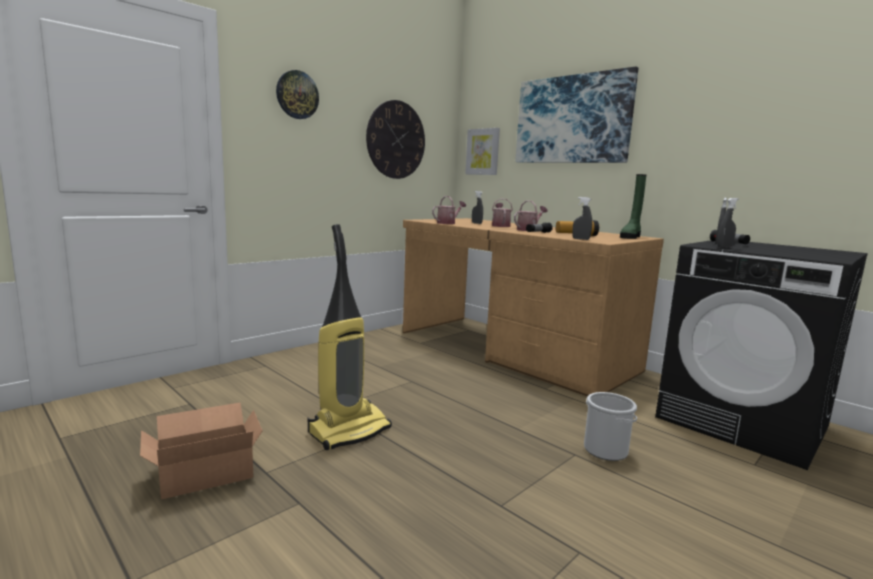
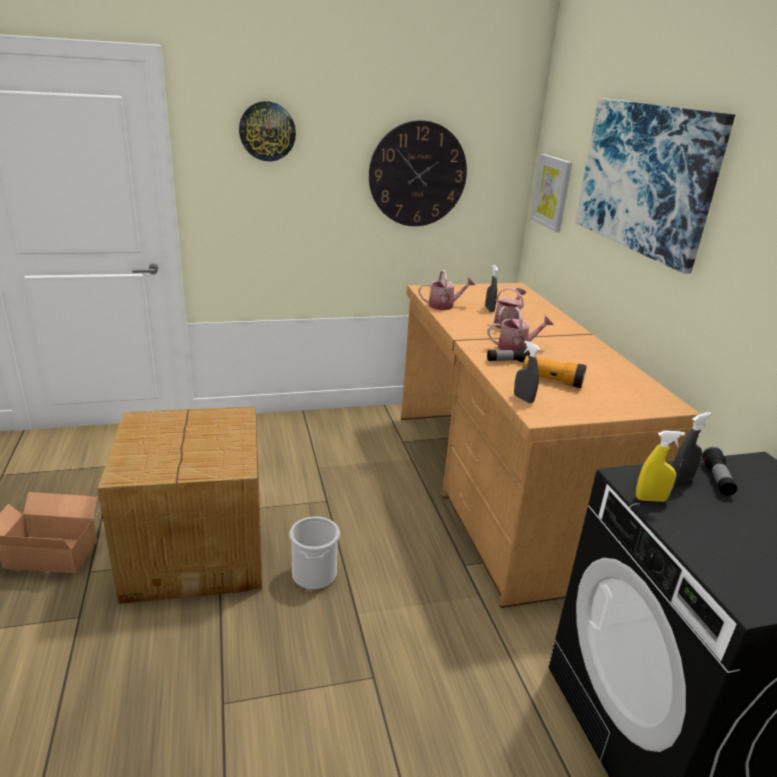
camera: 30 degrees right, 15 degrees up
(349, 430) = (198, 548): vacuum cleaner -> cardboard box
(605, 450) = (415, 687): bucket -> bucket (314, 574)
(630, 237) = (641, 400): green boot -> none
(724, 247) = (650, 499): grey spray bottle -> yellow spray bottle

